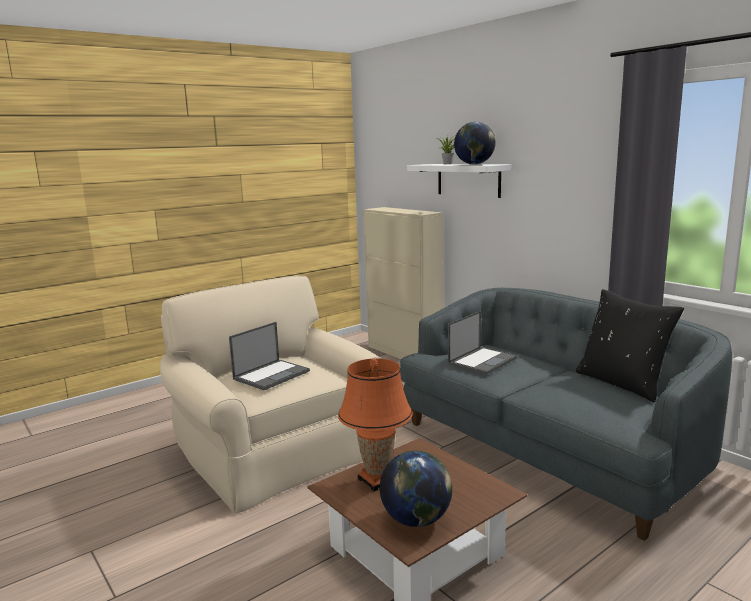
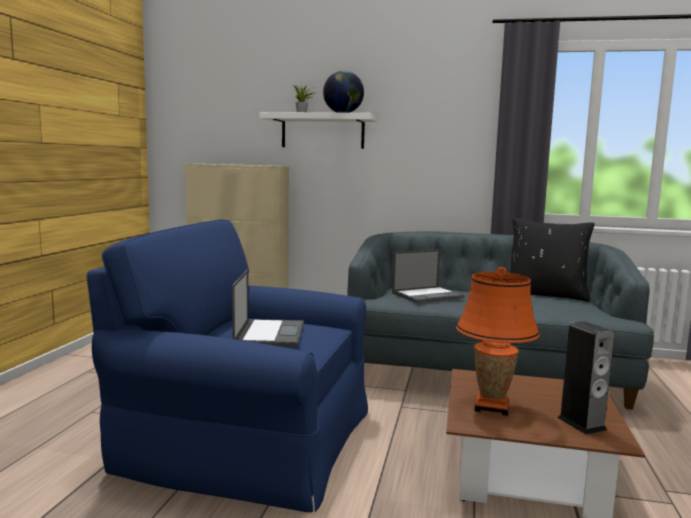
camera: 40 degrees left, 5 degrees down
(275, 449) = (246, 438): beige armchair -> blue armchair
(416, 520) = (581, 423): globe -> speaker
(482, 361) = (428, 295): laptop -> laptop turned 60 degrees clockwise

